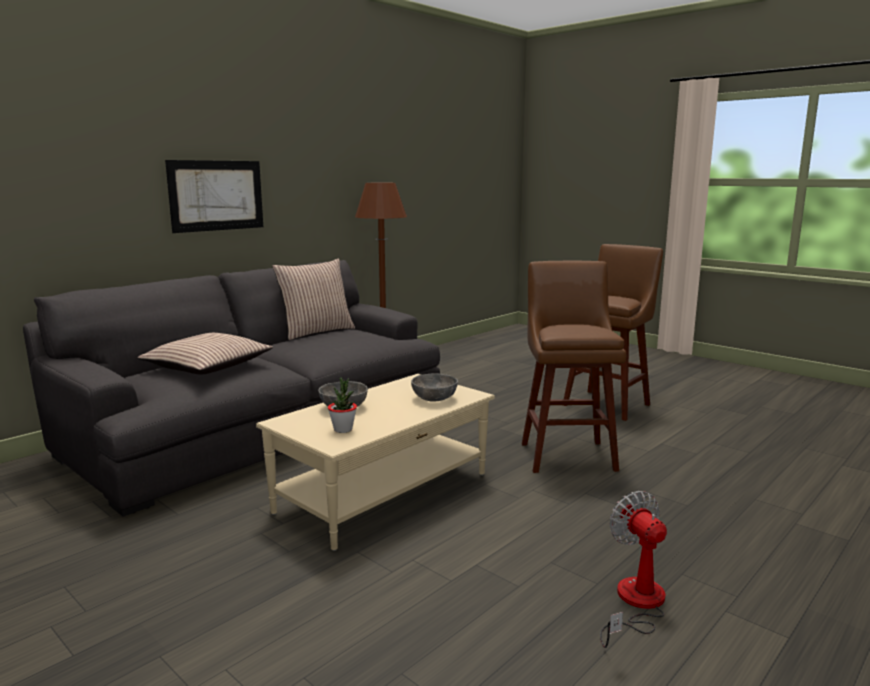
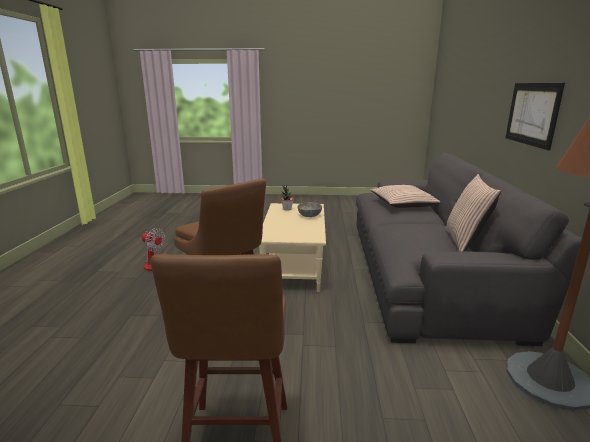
camera: 140 degrees right, 5 degrees up
(434, 398) = (281, 230): grey bowl -> none

